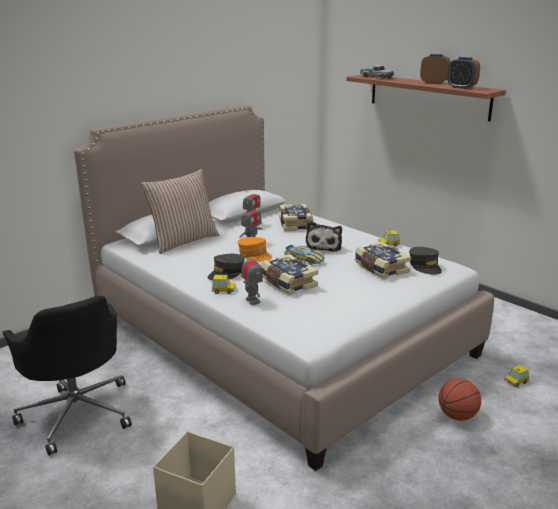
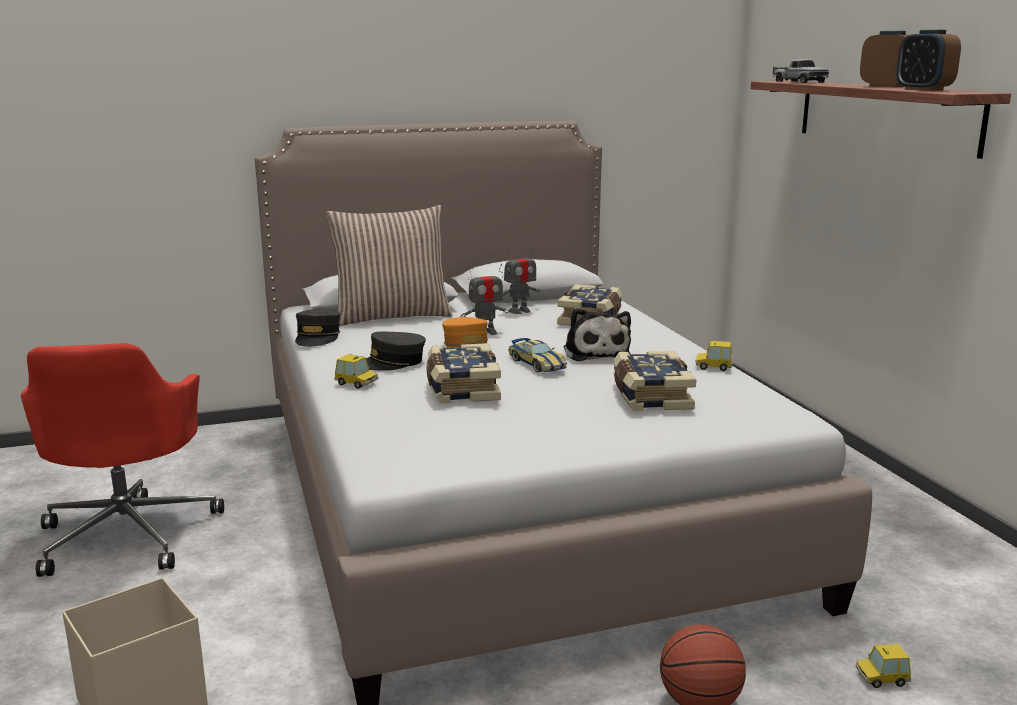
camera: 25 degrees right, 5 degrees down
(77, 413) = (129, 533): black office chair -> red office chair
(252, 301) = (377, 403): toy robot -> none
(324, 246) = (595, 352): plush toy -> plush toy turned 45 degrees counterclockwise
(425, 266) = (737, 407): grey cap -> grey cap (317, 337)

